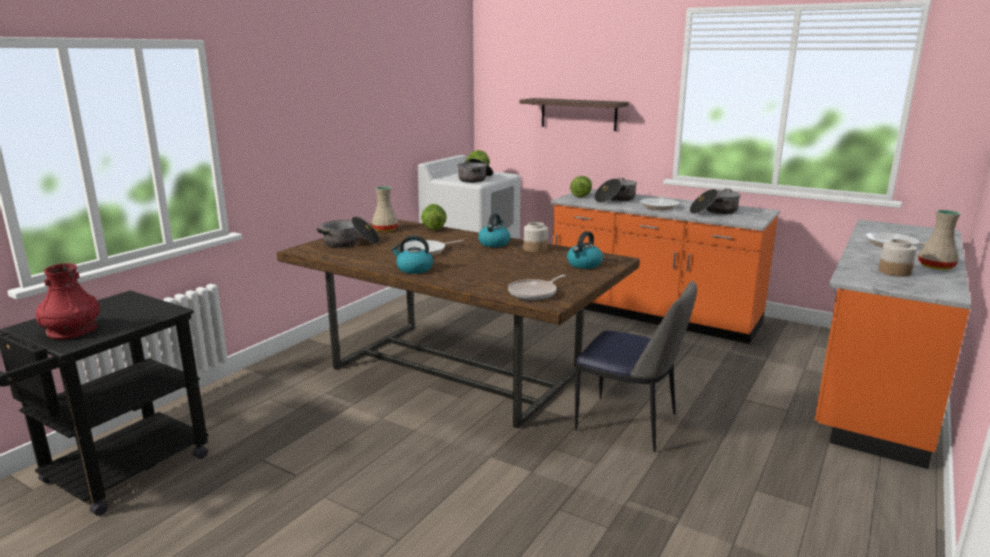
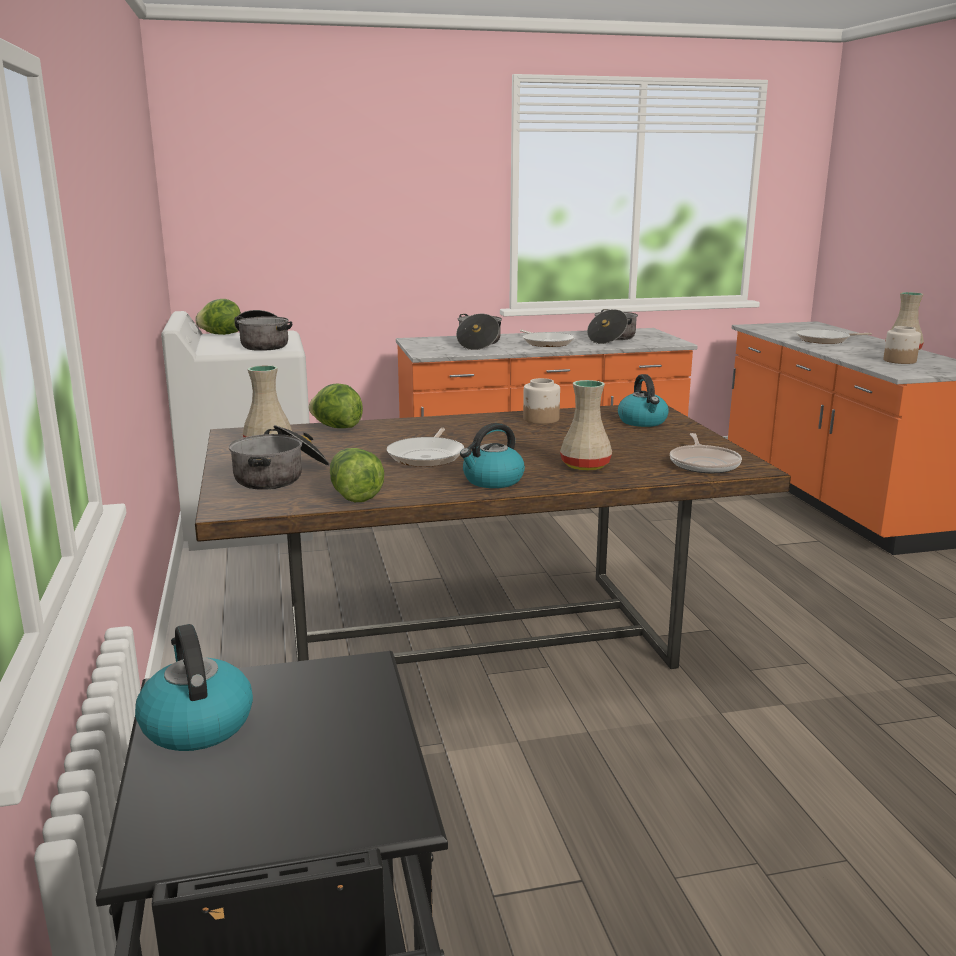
camera: 45 degrees left, 0 degrees up
(72, 330) = (305, 793): red vase -> none
(473, 276) = (584, 466): none -> beige vase
(494, 243) = (475, 425): kettle -> kettle (196, 724)
(578, 114) = (363, 228): shelf -> none
(581, 195) = (426, 346): lettuce -> lettuce (354, 495)
(629, 424) = (750, 610): chair -> none

